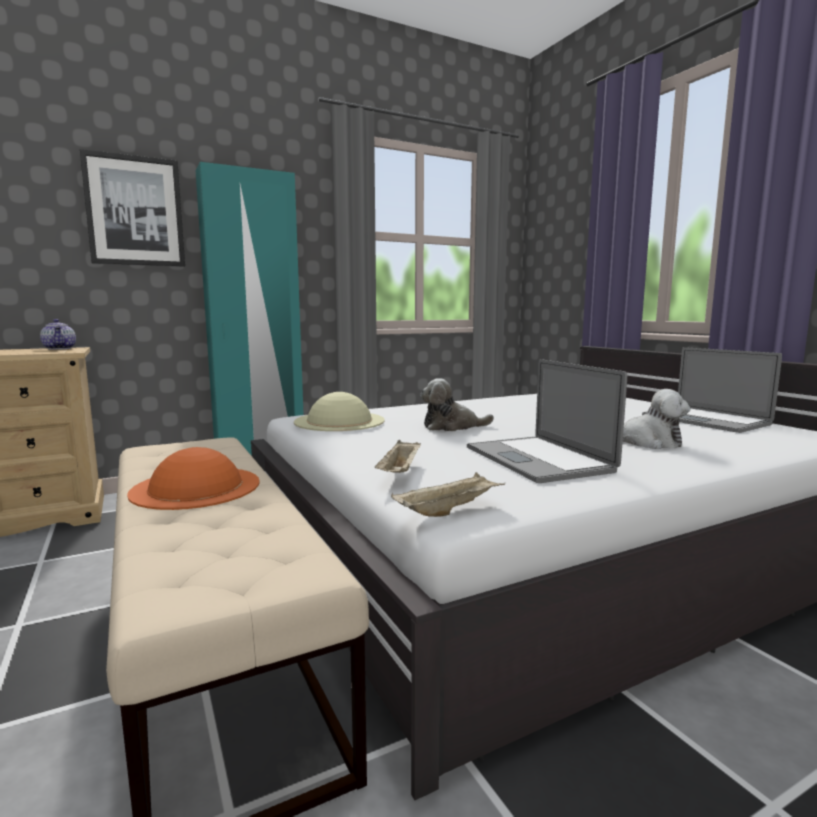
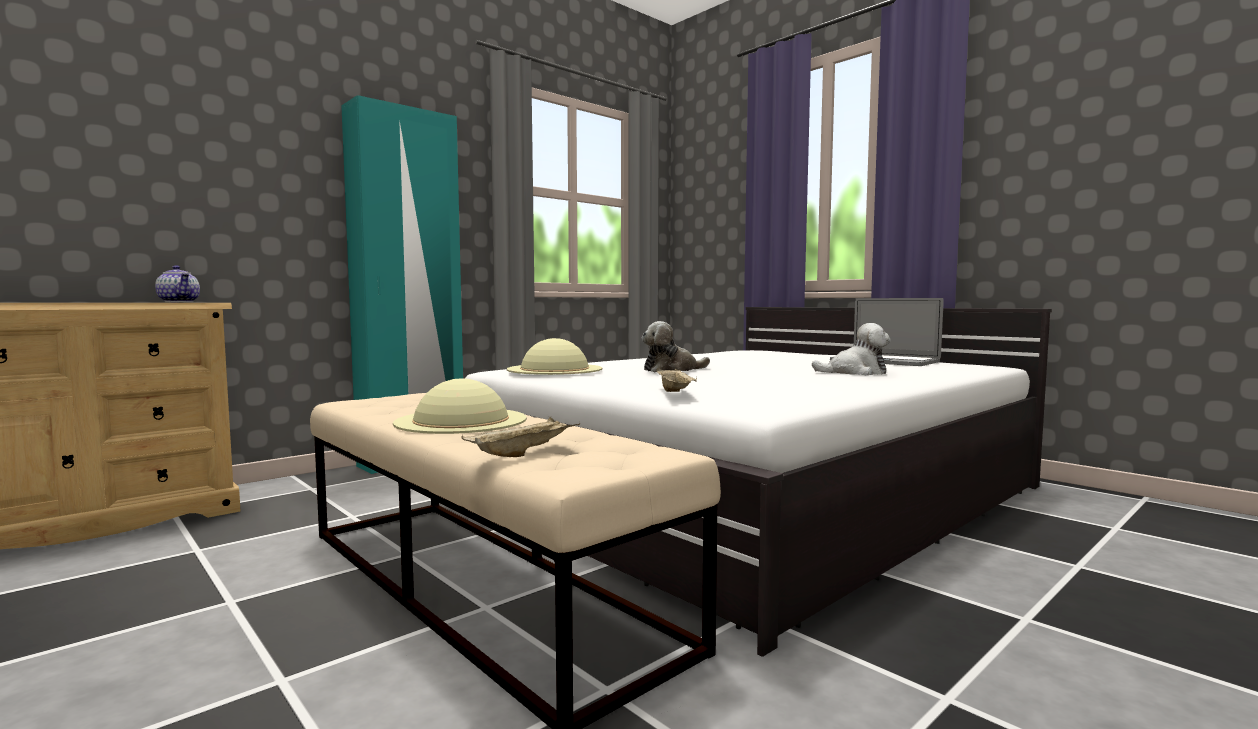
camera: 15 degrees left, 5 degrees down
(135, 211) = (270, 145): picture -> none
(196, 487) = (461, 420): orange hat -> beige hat
(449, 510) = (752, 406): beige tray -> beige tray (523, 453)
(537, 459) = (780, 382): laptop -> none

